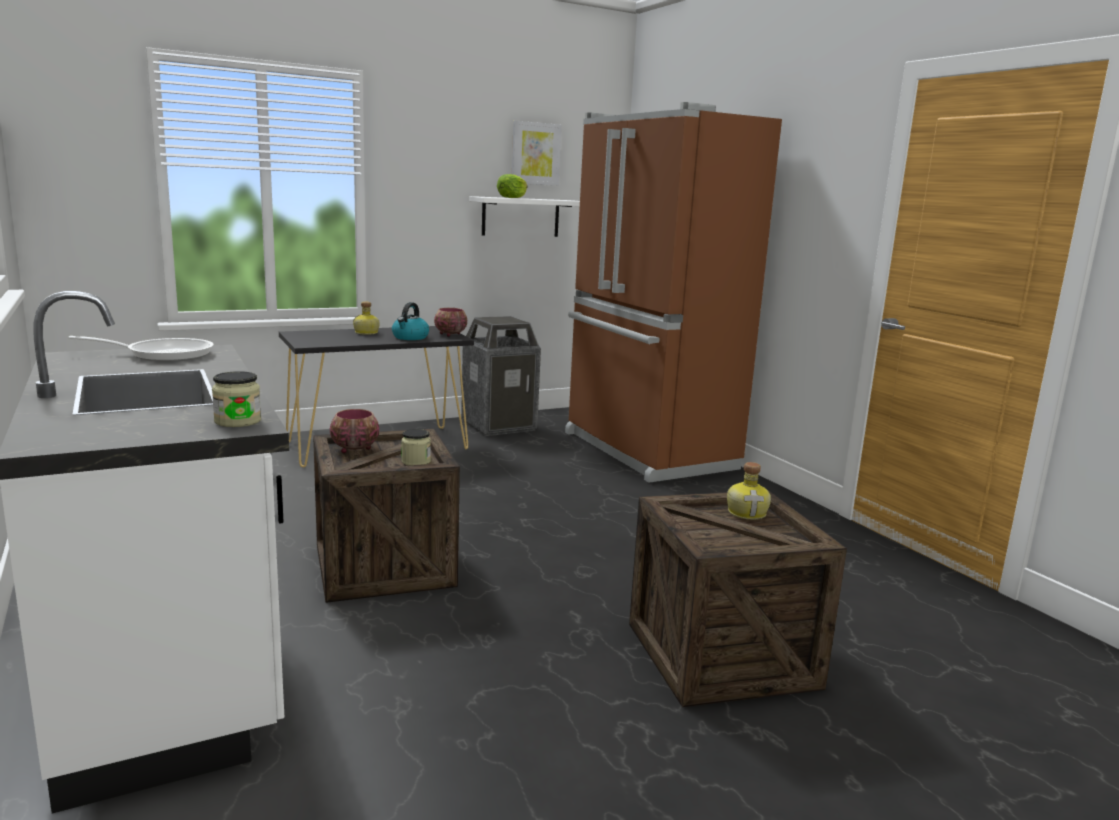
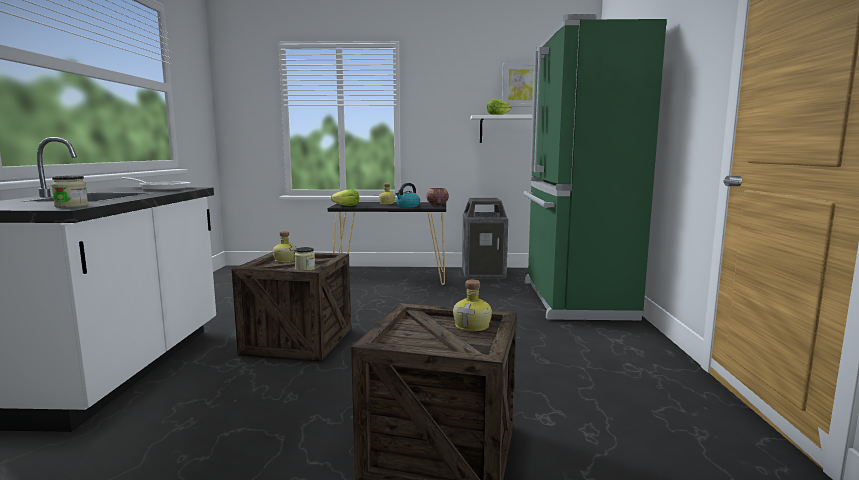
camera: 30 degrees right, 5 degrees down
(317, 342) = (346, 206): none -> lettuce
(354, 449) = (285, 260): bowl -> bottle
(646, 451) = (573, 299): brown fridge -> green fridge

